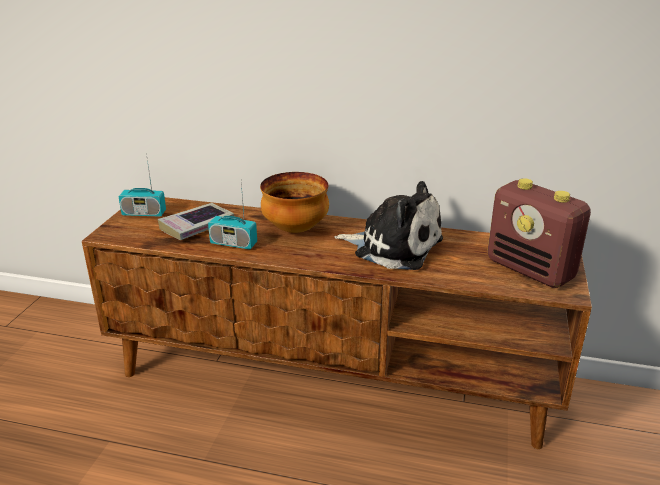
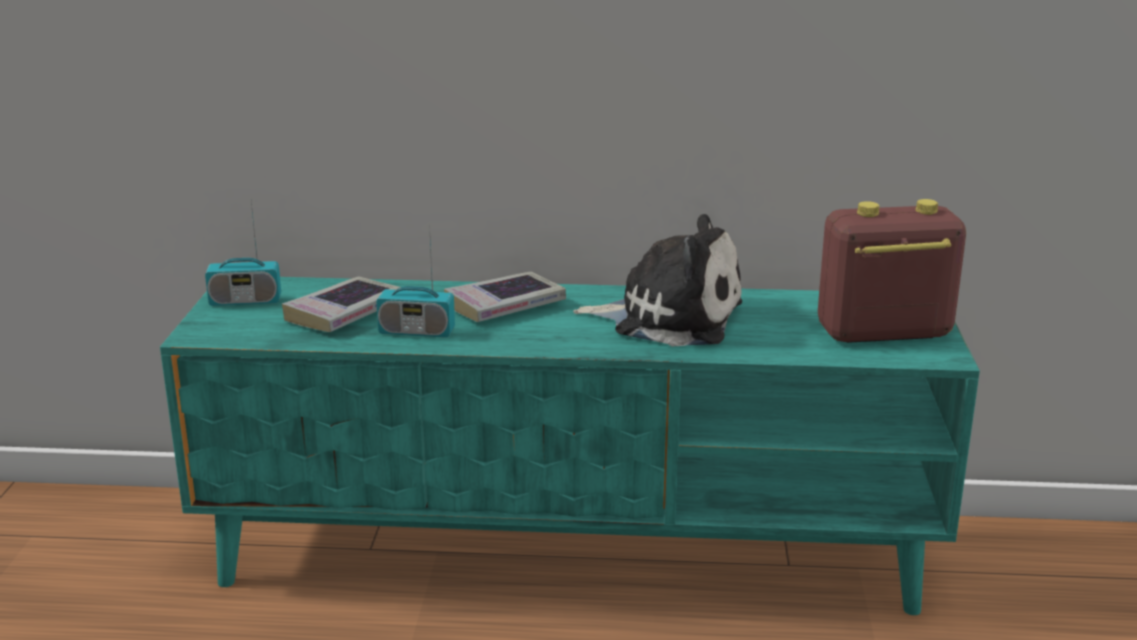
camera: 10 degrees left, 5 degrees down
(294, 229) = (505, 305): bowl -> book
(332, 378) = (571, 554): brown tv stand -> turquoise tv stand
(531, 270) = (882, 333): radio -> radio turned 135 degrees clockwise

